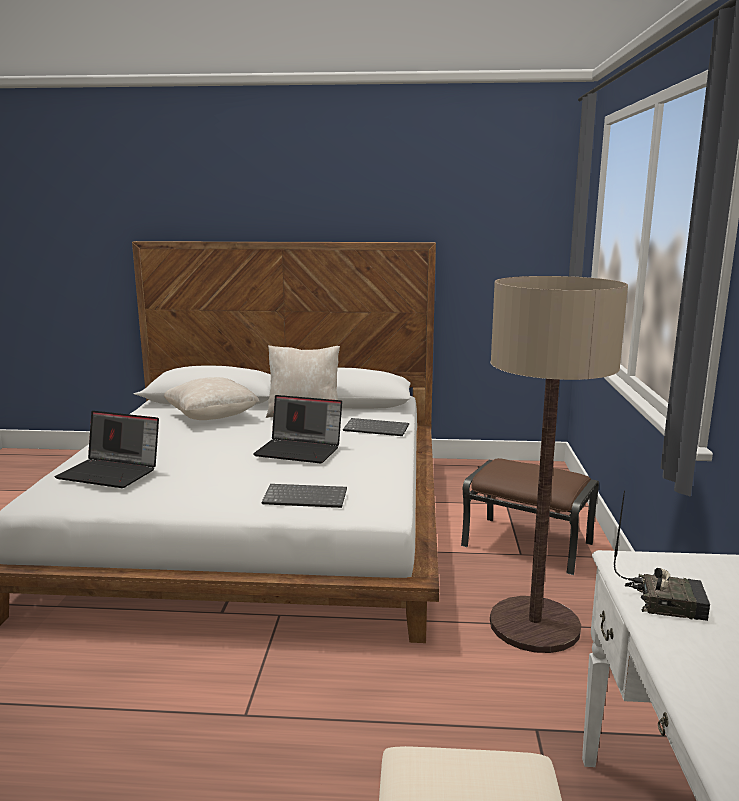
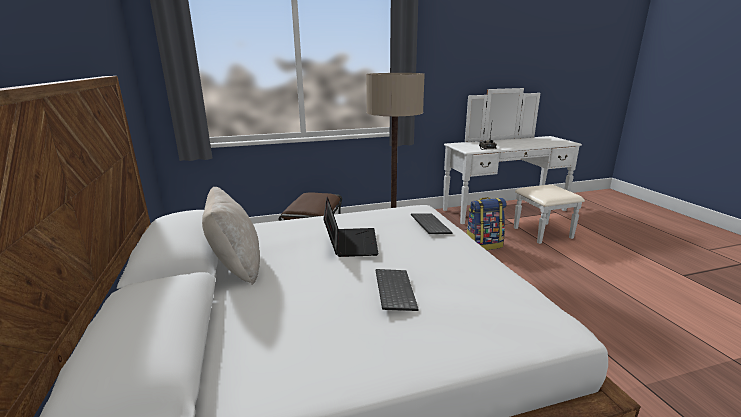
camera: 110 degrees left, 5 degrees up
(112, 472) = (478, 304): laptop -> none
(211, 418) = (260, 321): beige pillow -> none
(377, 428) = (280, 228): keyboard -> keyboard (393, 290)
(432, 741) = (483, 245): none -> backpack

